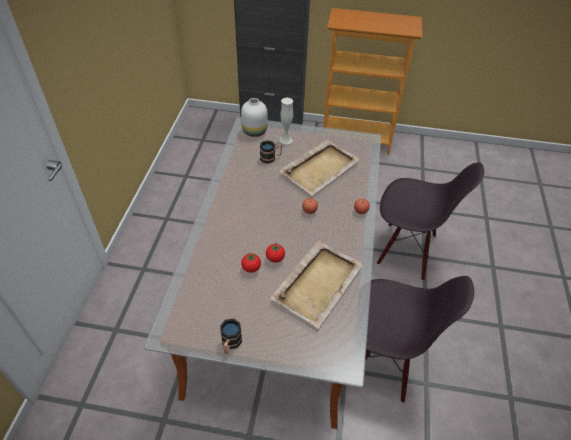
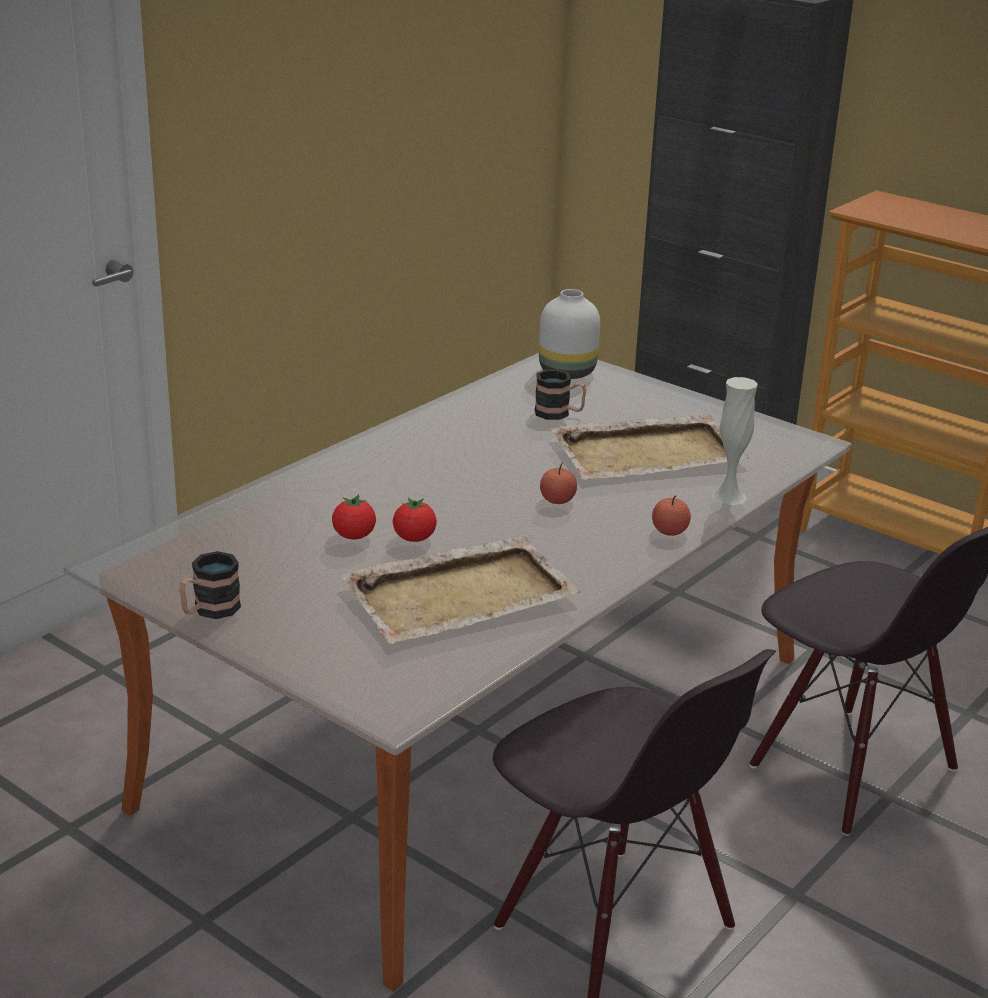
camera: 30 degrees right, 20 degrees down
(286, 140) = (620, 398): white vase -> white vase (728, 496)

